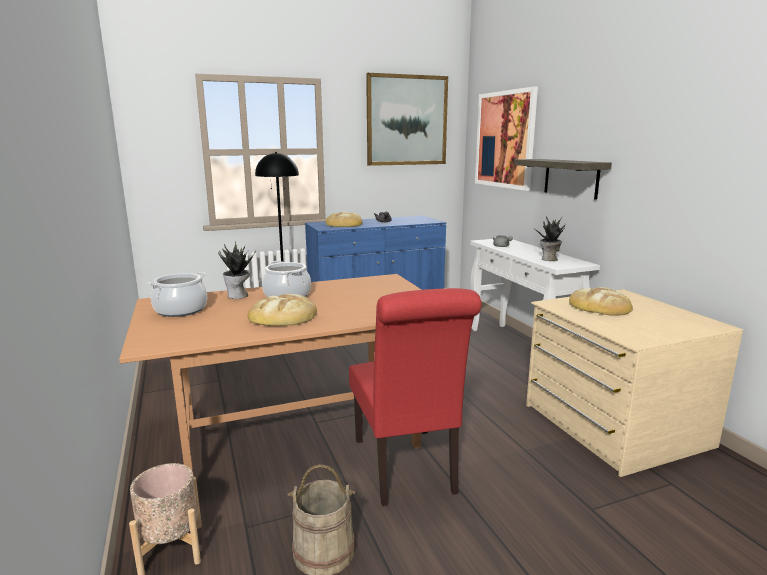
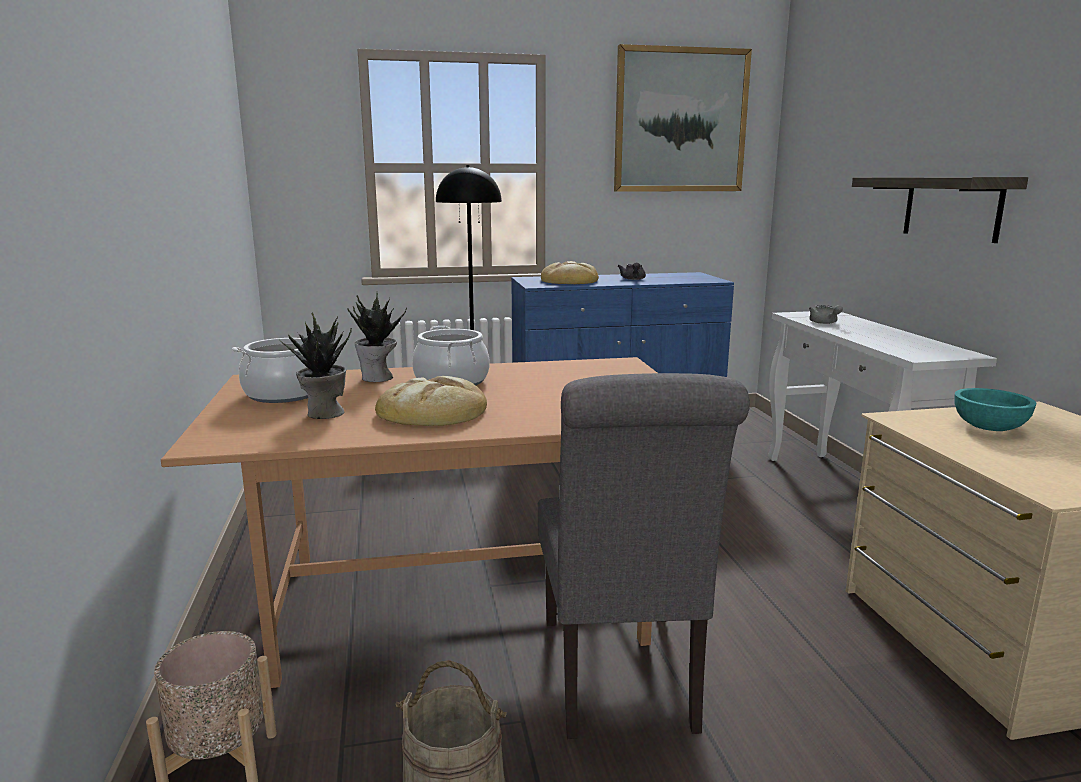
camera: 10 degrees right, 0 degrees up
(406, 469) = (620, 680): red chair -> grey chair
(505, 139) = (840, 148): picture -> none
(549, 259) = (903, 345): potted plant -> potted plant (324, 413)
(599, 306) = (989, 428): bread -> turquoise bowl

